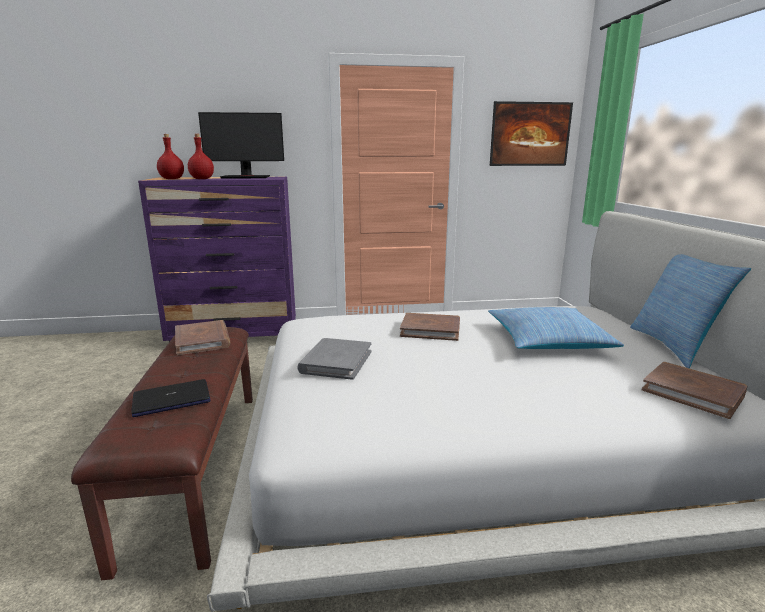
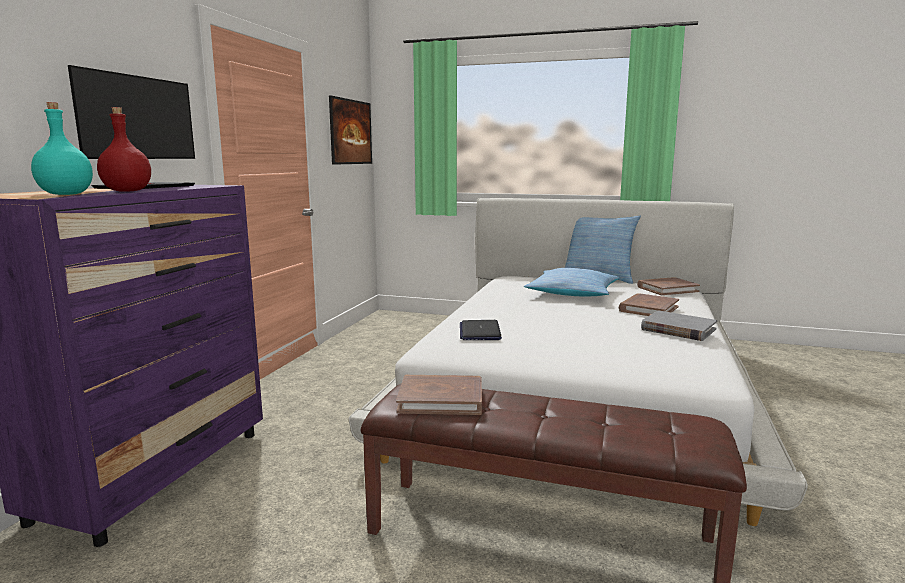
camera: 65 degrees left, 5 degrees down
(172, 179) = (66, 194): red bottle -> turquoise bottle
(172, 399) = (614, 419): laptop -> laptop (480, 331)
(336, 362) = (572, 347): grey book -> grey book (678, 329)
(430, 329) = (522, 312): brown book -> brown book (648, 309)

